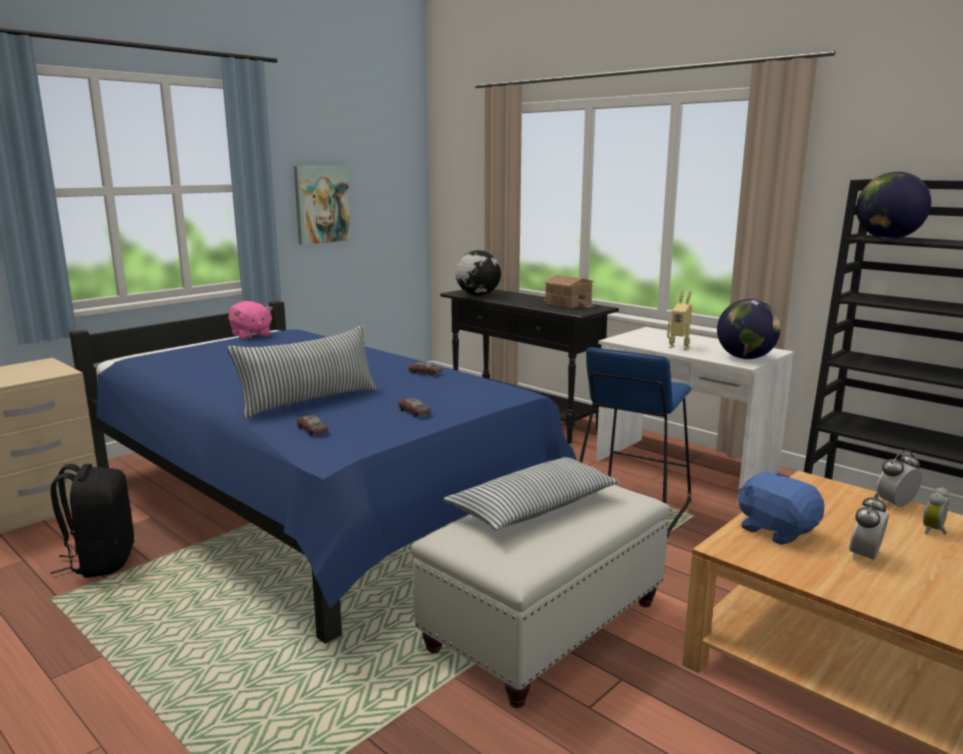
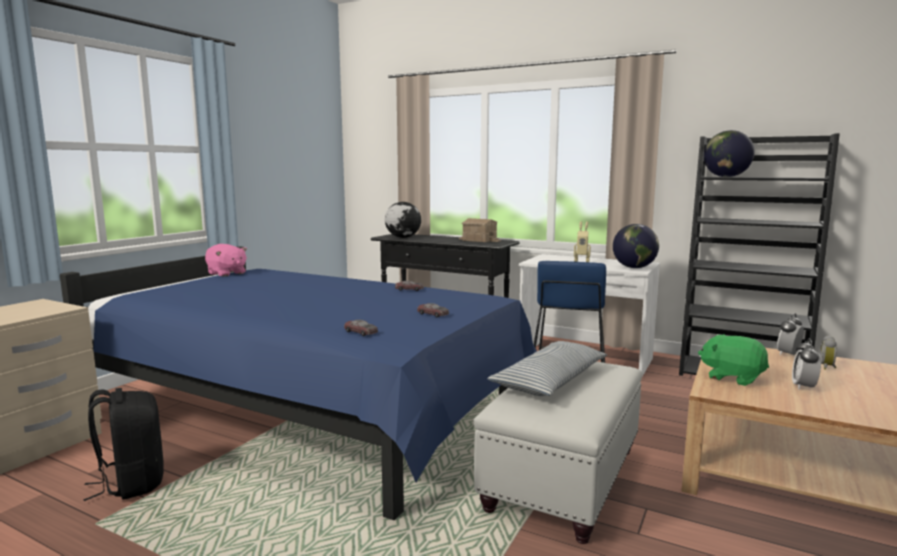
camera: 15 degrees left, 5 degrees down
(309, 401) = (334, 313): pillow -> none
(322, 204) = (266, 167): picture -> none
(776, 530) = (732, 377): blue plush toy -> green plush toy

